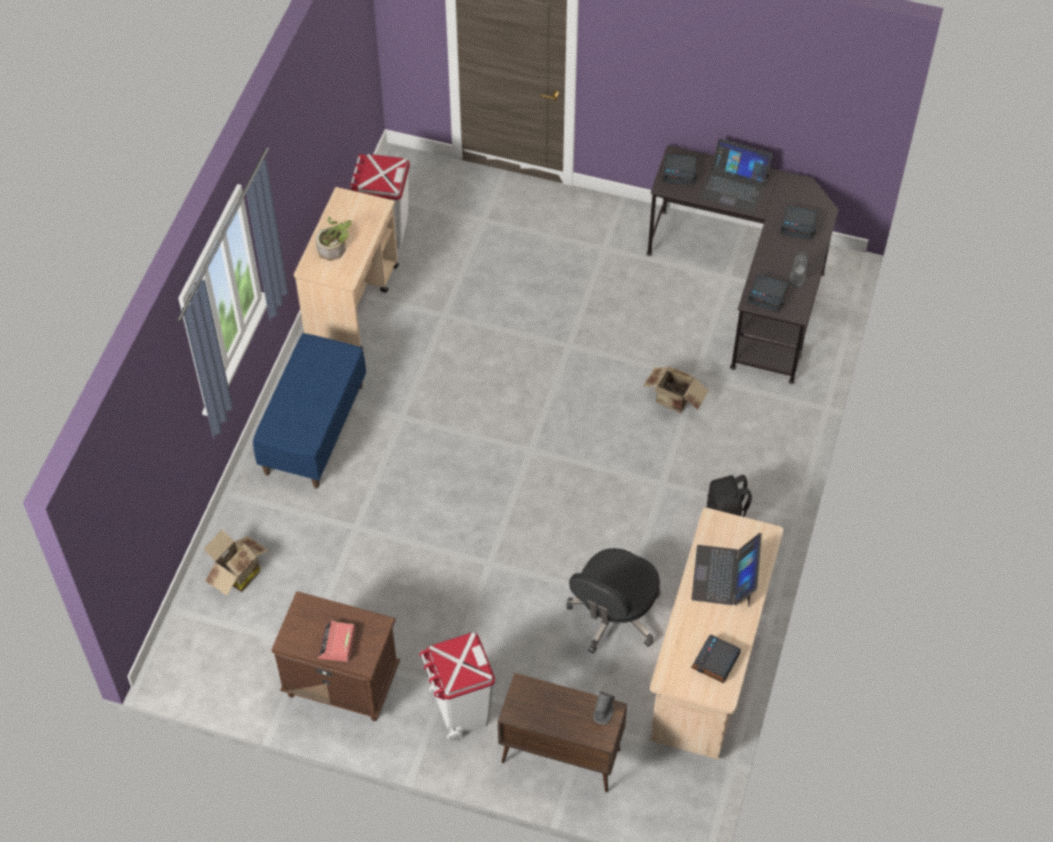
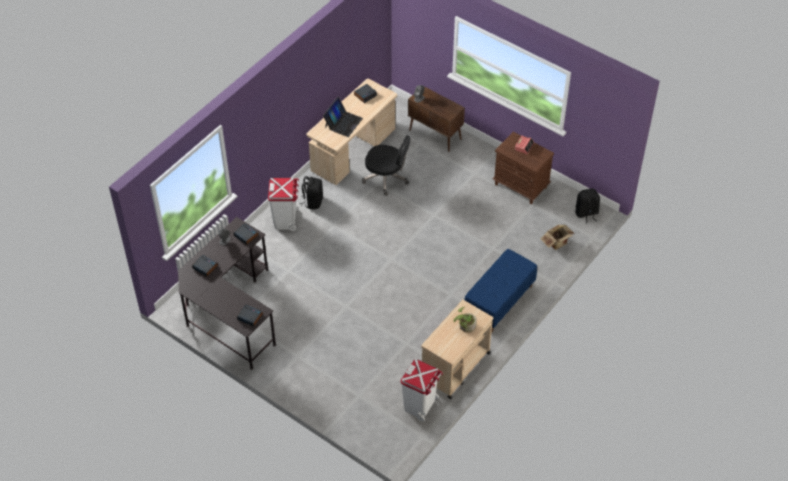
camera: 160 degrees left, 5 degrees down
(194, 658) = (586, 213): none -> black backpack
(461, 710) = (471, 162): white trash can -> white trash can (285, 220)
(613, 616) = (386, 178): black office chair -> black office chair turned 60 degrees clockwise
(673, 401) = (307, 261): cardboard box -> none
(734, 186) = (225, 300): laptop -> none

